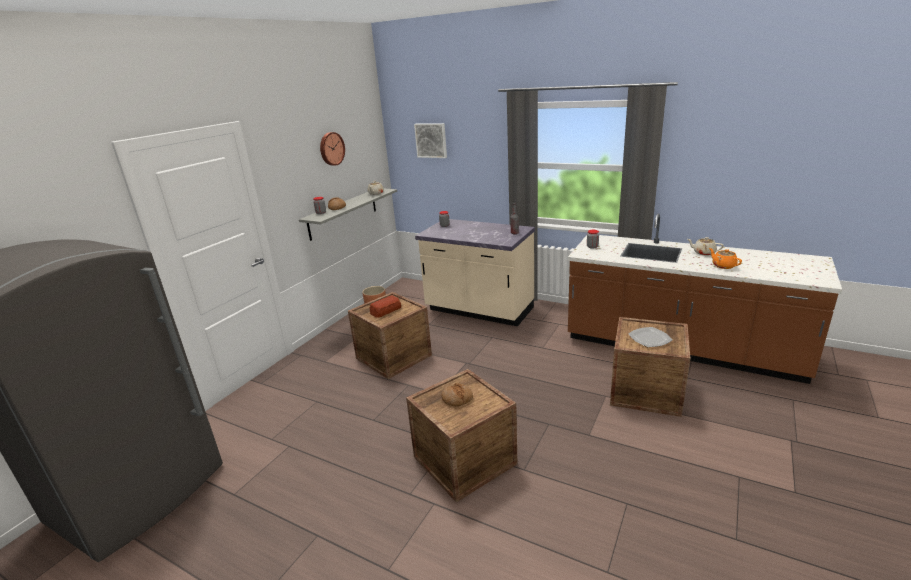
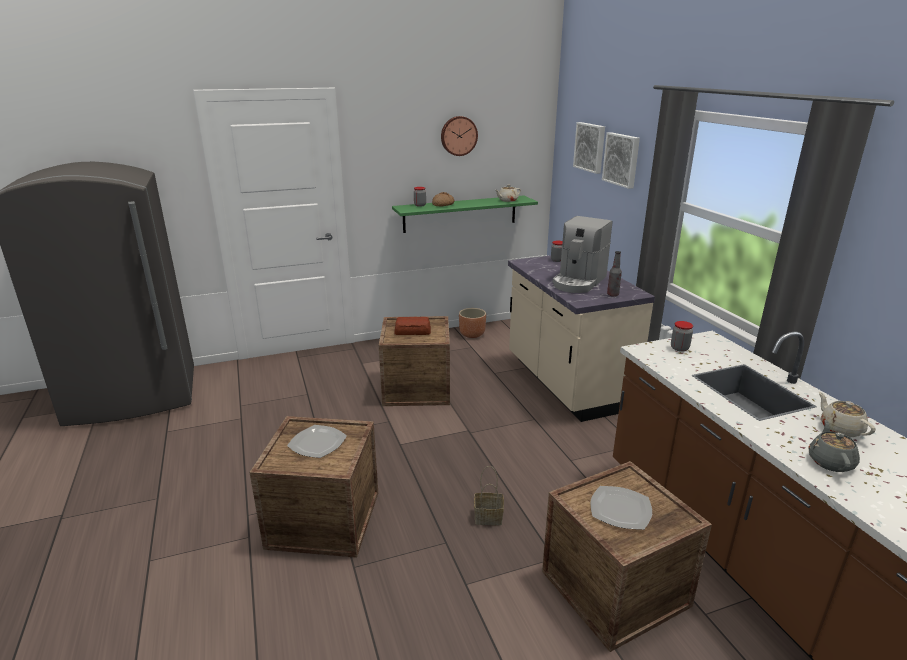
camera: 40 degrees right, 0 degrees up
(343, 213) = (460, 214): grey shelf -> green shelf
(457, 399) = (318, 443): bread -> plate
(468, 144) = (622, 159): none -> picture
(483, 233) = (579, 282): none -> coffee machine
(548, 399) = (487, 518): none -> basket
(723, 266) = (830, 462): orange teapot -> grey teapot

